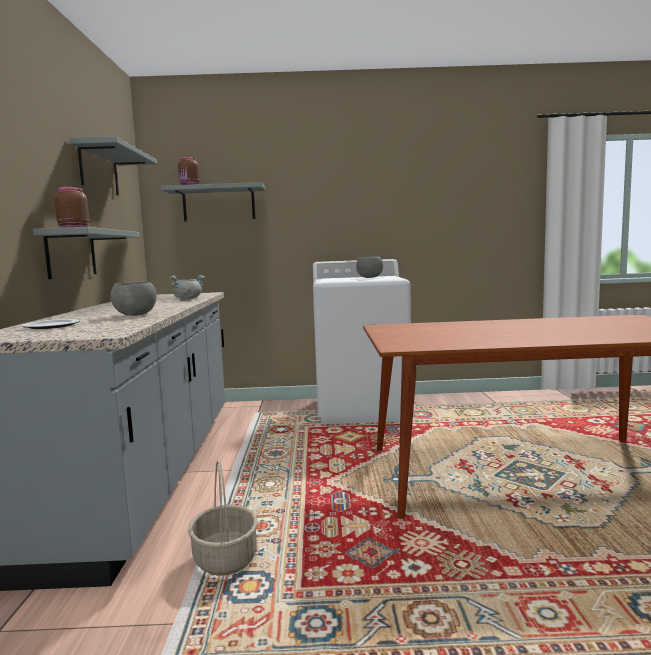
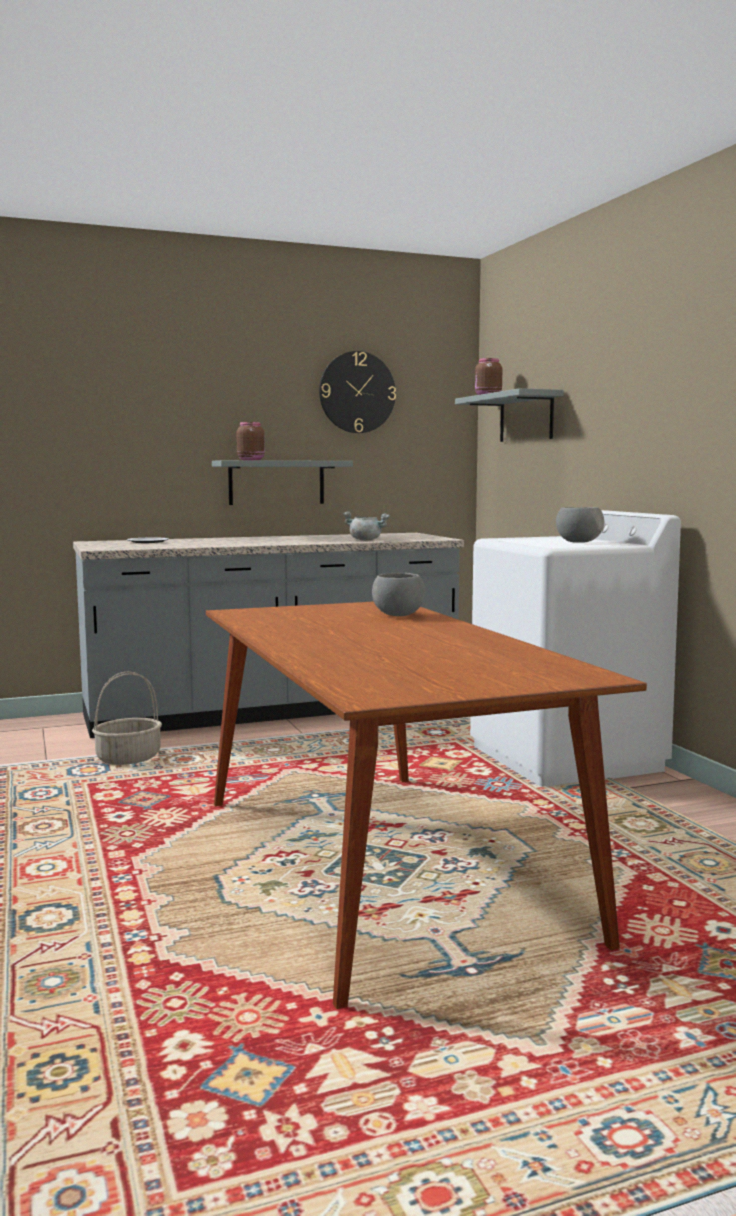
camera: 70 degrees right, 0 degrees up
(99, 170) = (357, 392): grey shelf -> wall clock
(136, 315) = (215, 543): grey bowl -> grey bowl (397, 615)

